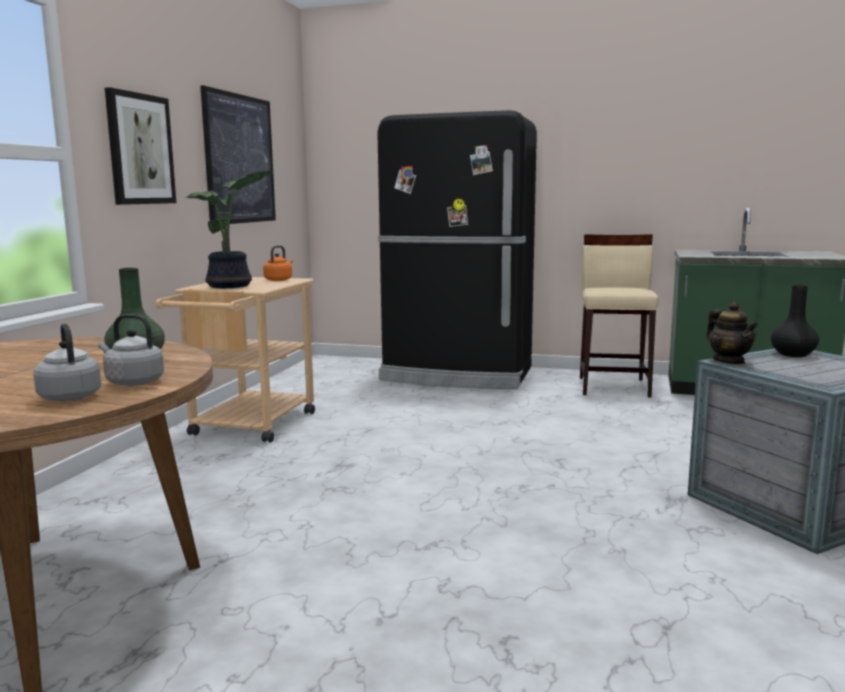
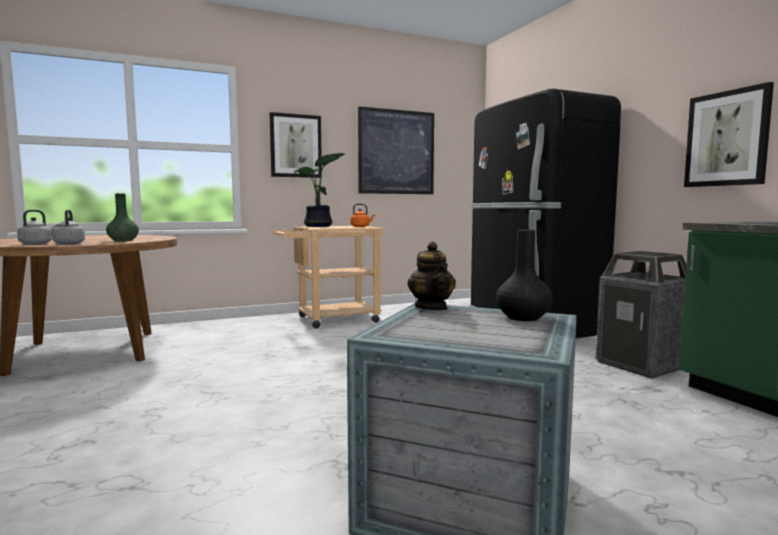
camera: 50 degrees right, 5 degrees down
(614, 386) = (641, 365): beige stool -> trash can
(646, 177) = (727, 139): none -> picture
(729, 361) = (431, 307): teapot -> teapot turned 45 degrees counterclockwise

